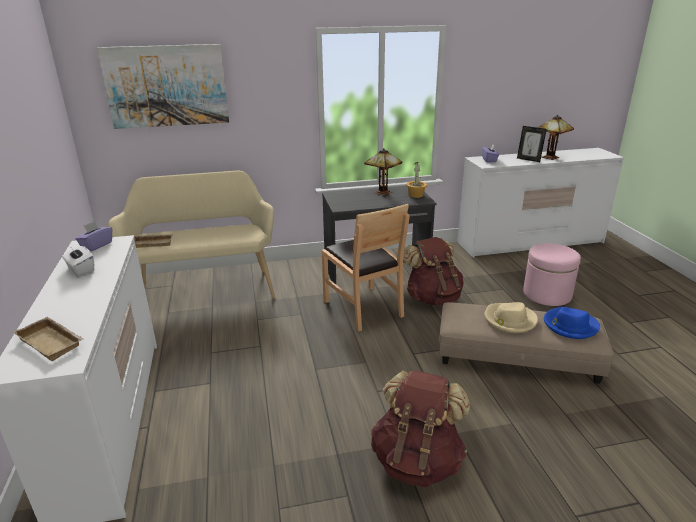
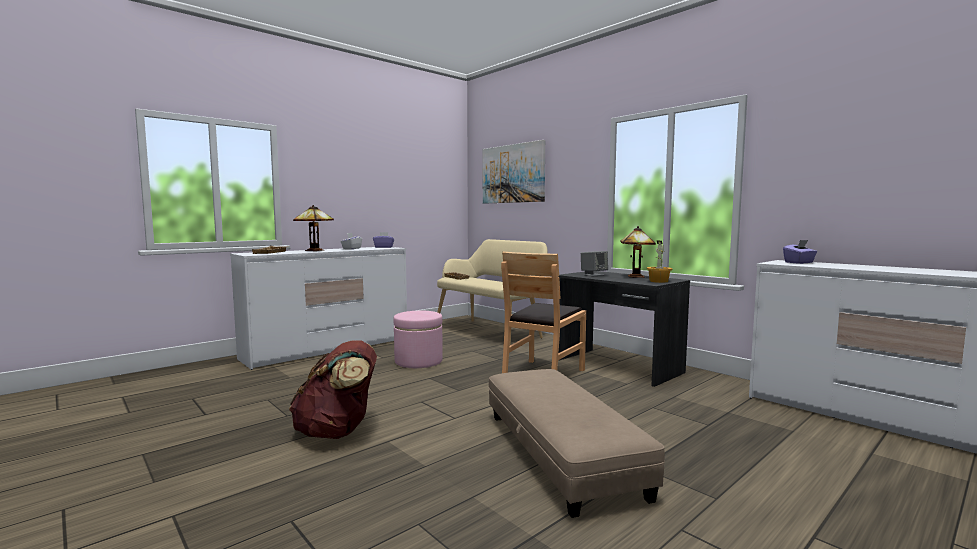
camera: 60 degrees right, 20 degrees down
(355, 201) = (593, 275): none -> grey speaker
(432, 297) = (612, 395): brown backpack -> none
(509, 320) = (553, 391): beige hat -> none
(529, 159) = (866, 268): picture frame -> none
(547, 294) = (756, 454): pink ottoman -> pink ottoman (418, 361)
(550, 157) = (919, 270): table lamp -> table lamp (316, 250)
(570, 325) = (593, 420): blue hat -> none

